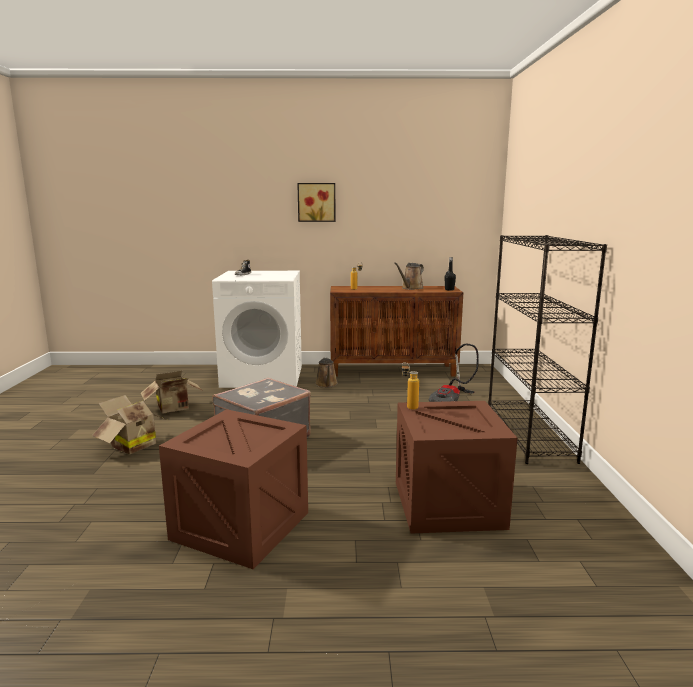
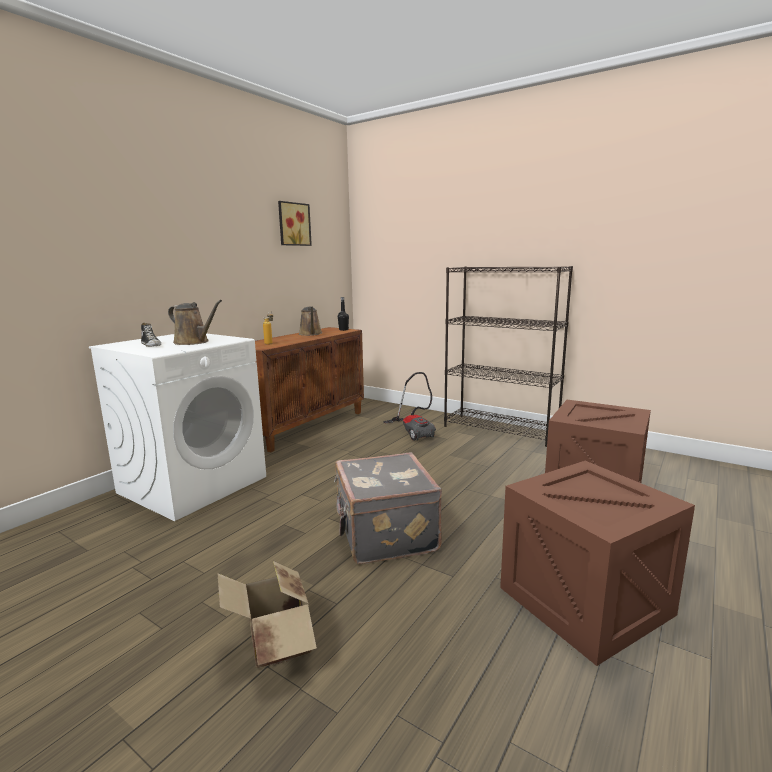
camera: 55 degrees left, 0 degrees up
(174, 409) = (191, 573): cardboard box -> none
(316, 202) = (197, 239): picture -> picture (293, 224)
(326, 384) = (286, 461): brown watering can -> brown watering can (194, 342)
(408, 406) = (563, 419): bottle -> none

